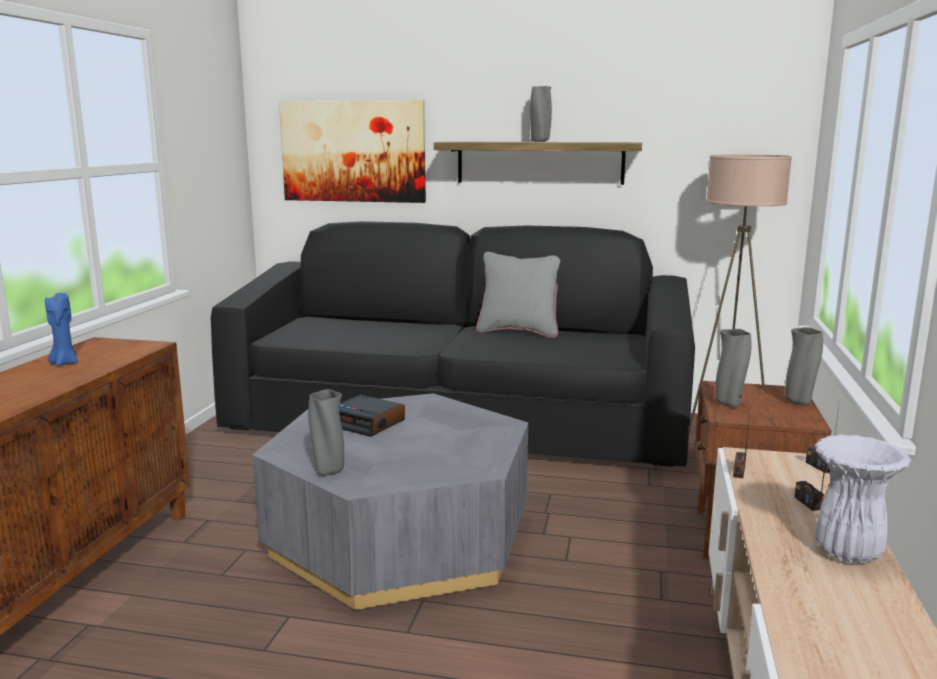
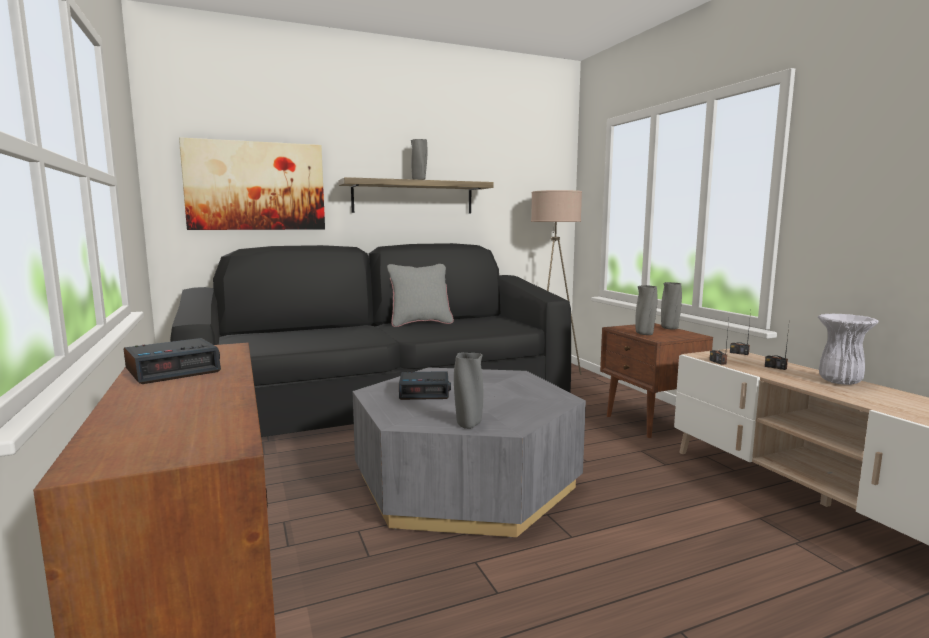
camera: 35 degrees left, 5 degrees down
(64, 363) = (174, 370): blue candle -> alarm clock

